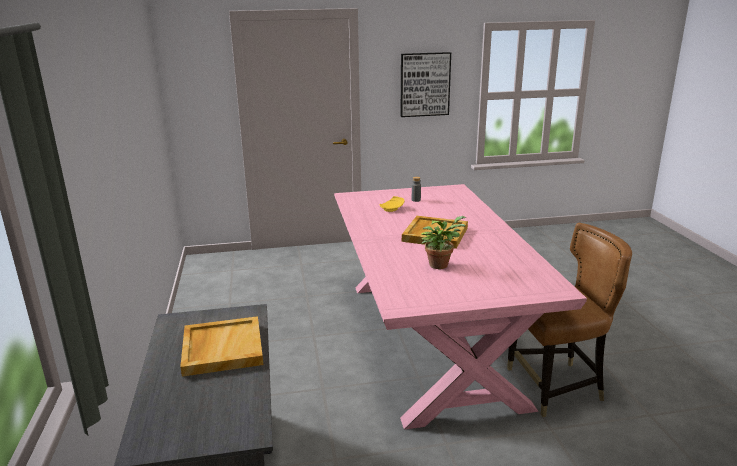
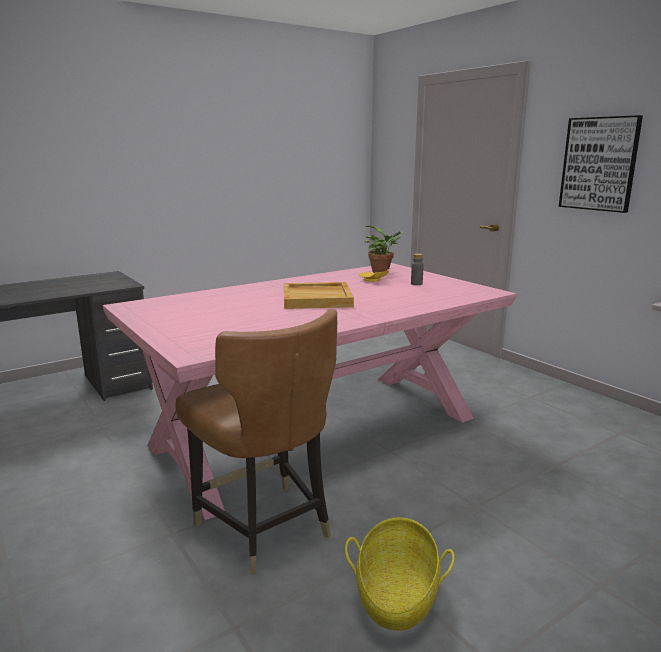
camera: 65 degrees right, 5 degrees down
(222, 348) = (70, 287): beige tray -> none
(440, 264) = (235, 307): potted plant -> potted plant (382, 272)
(627, 356) = (397, 595): none -> basket

